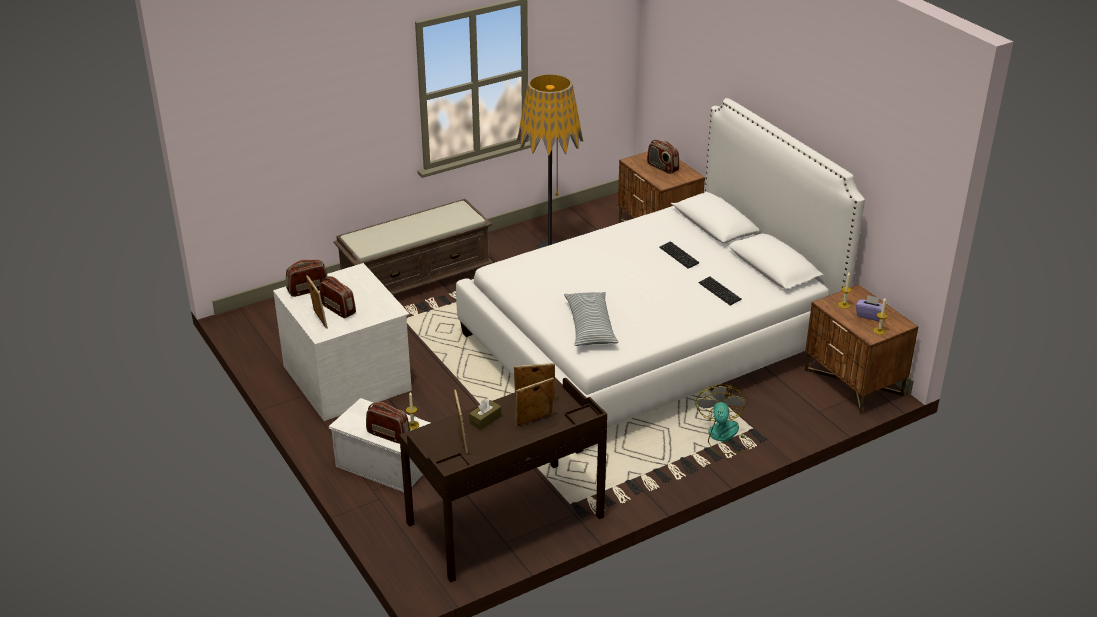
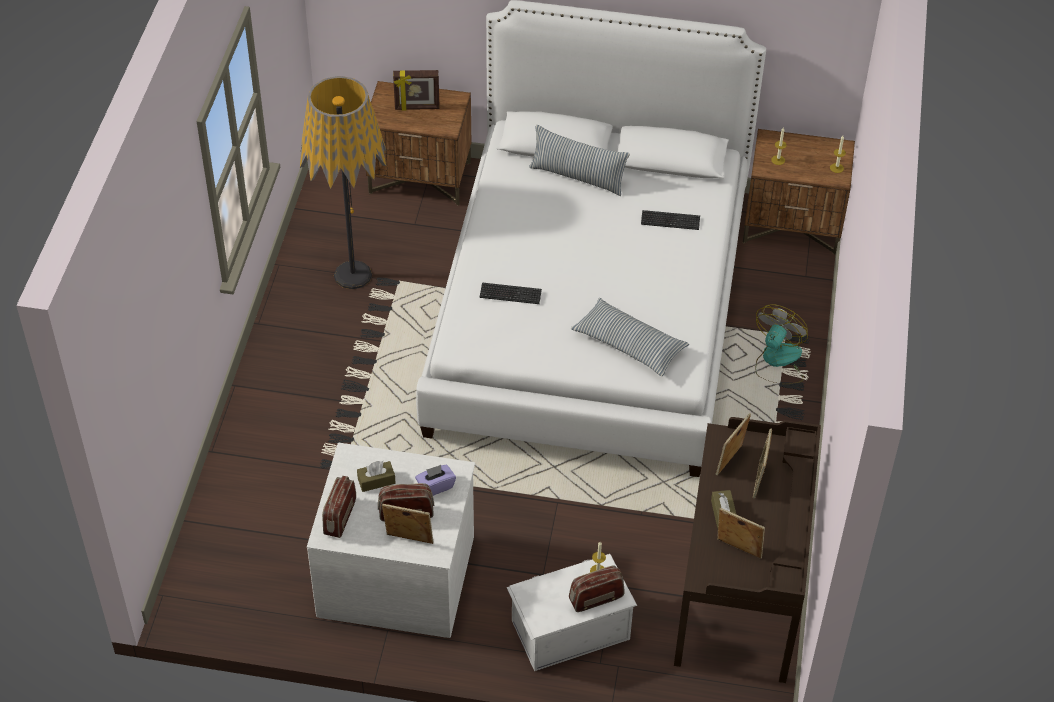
camera: 50 degrees left, 15 degrees up
(350, 288) = (376, 481): none -> brown tissue box
(417, 280) = (284, 413): brown bench -> none
(662, 167) = (417, 107): radio -> picture frame
(679, 256) = (582, 206): keyboard -> keyboard (510, 294)
(700, 243) = (577, 177): none -> pillow
(724, 437) = (777, 361): fan -> fan turned 75 degrees clockwise
(869, 315) = (809, 157): purple tissue box -> purple tissue box (435, 486)

